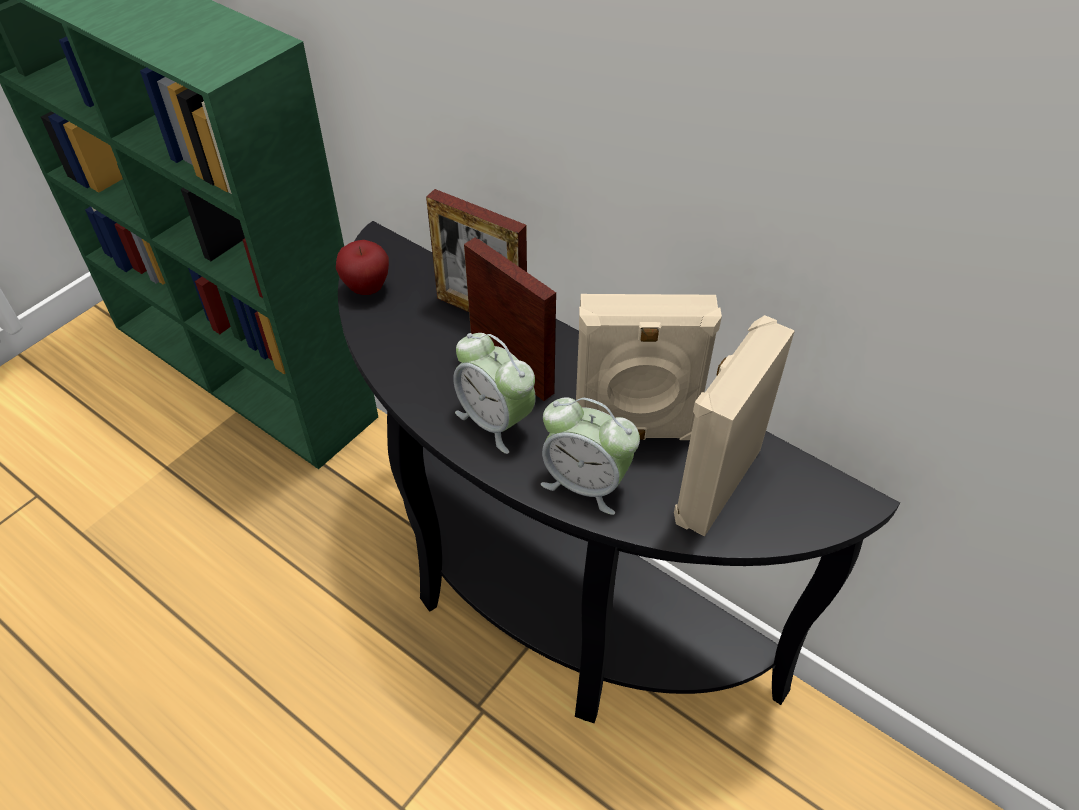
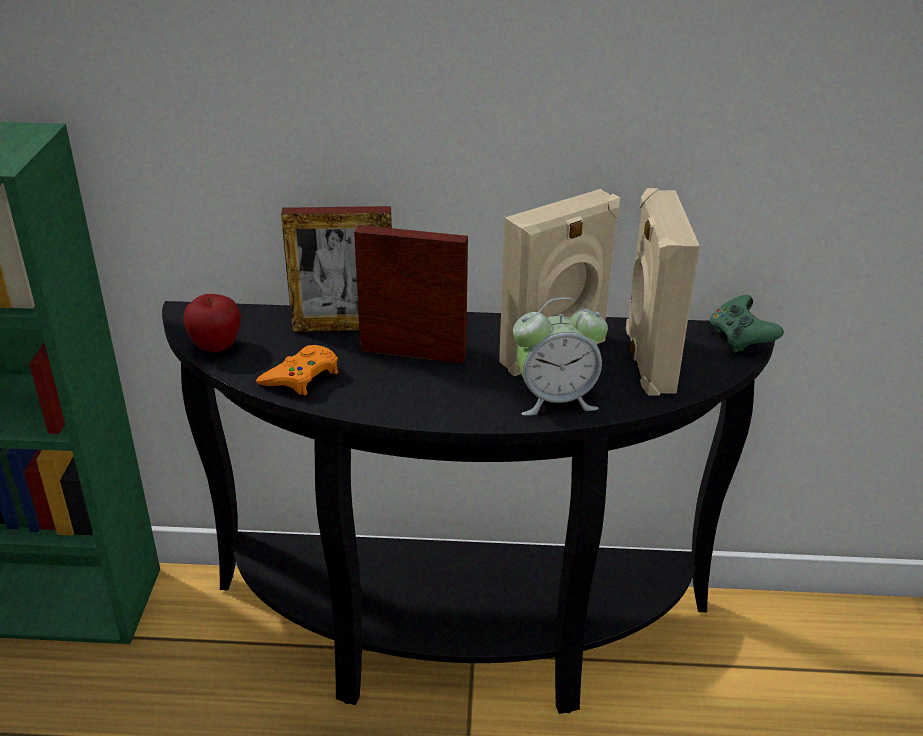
camera: 35 degrees left, 15 degrees down
(403, 350) = (301, 376): none -> orange game controller
(495, 421) = (438, 390): alarm clock -> none
(838, 505) = (740, 339): none -> green game controller

